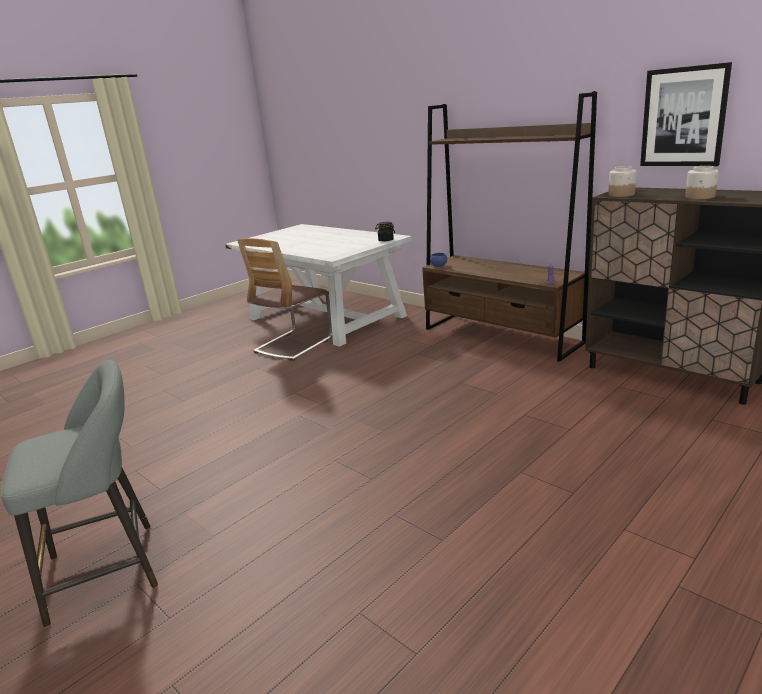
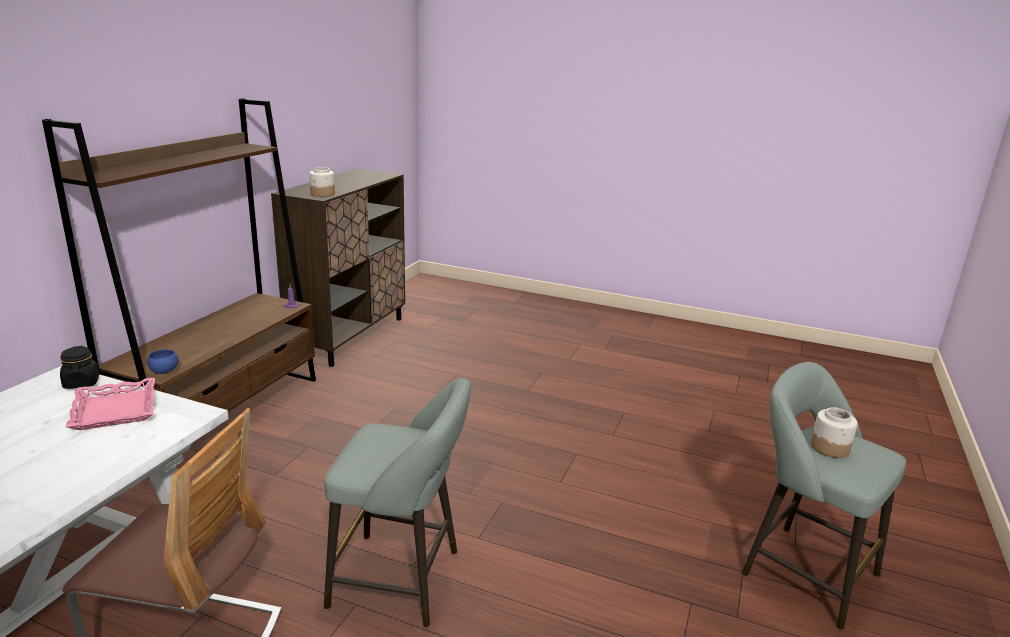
camera: 115 degrees left, 0 degrees up
(285, 389) = (402, 580): none -> grey stool
(351, 247) = (114, 410): none -> pink tray
(683, 117) = (295, 121): picture -> none
(700, 197) = (357, 182): jar -> jar (830, 447)

